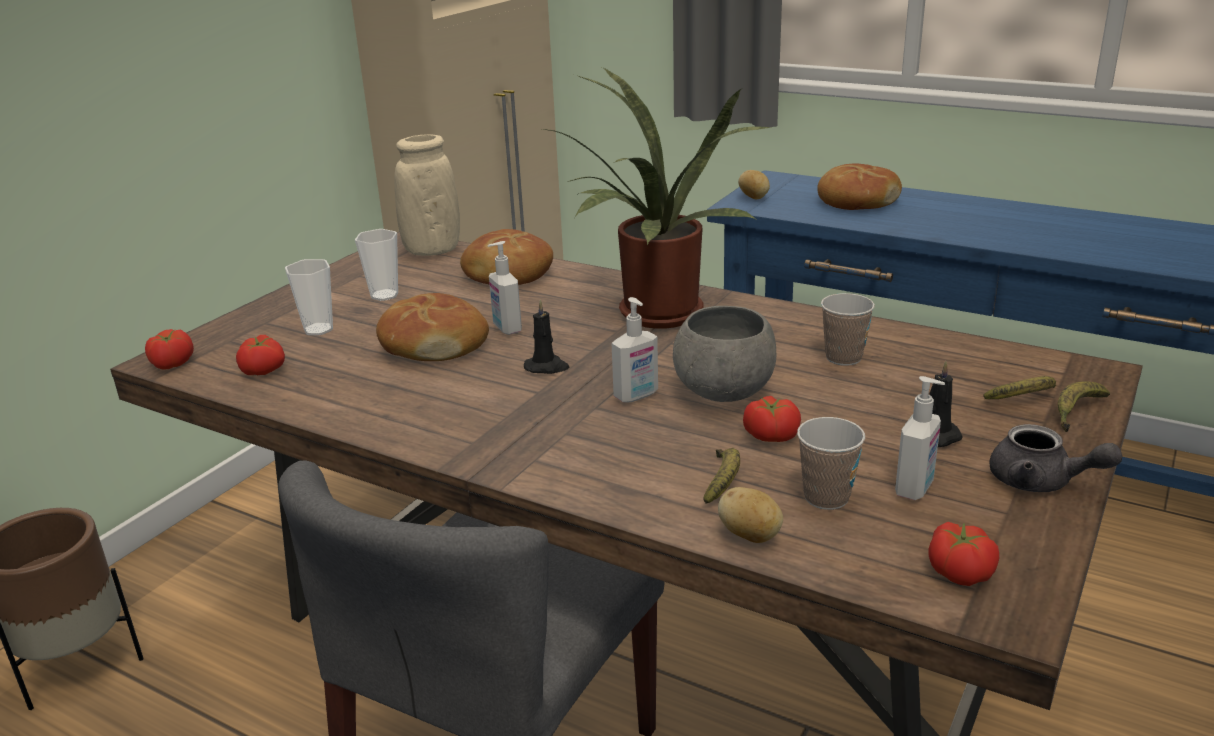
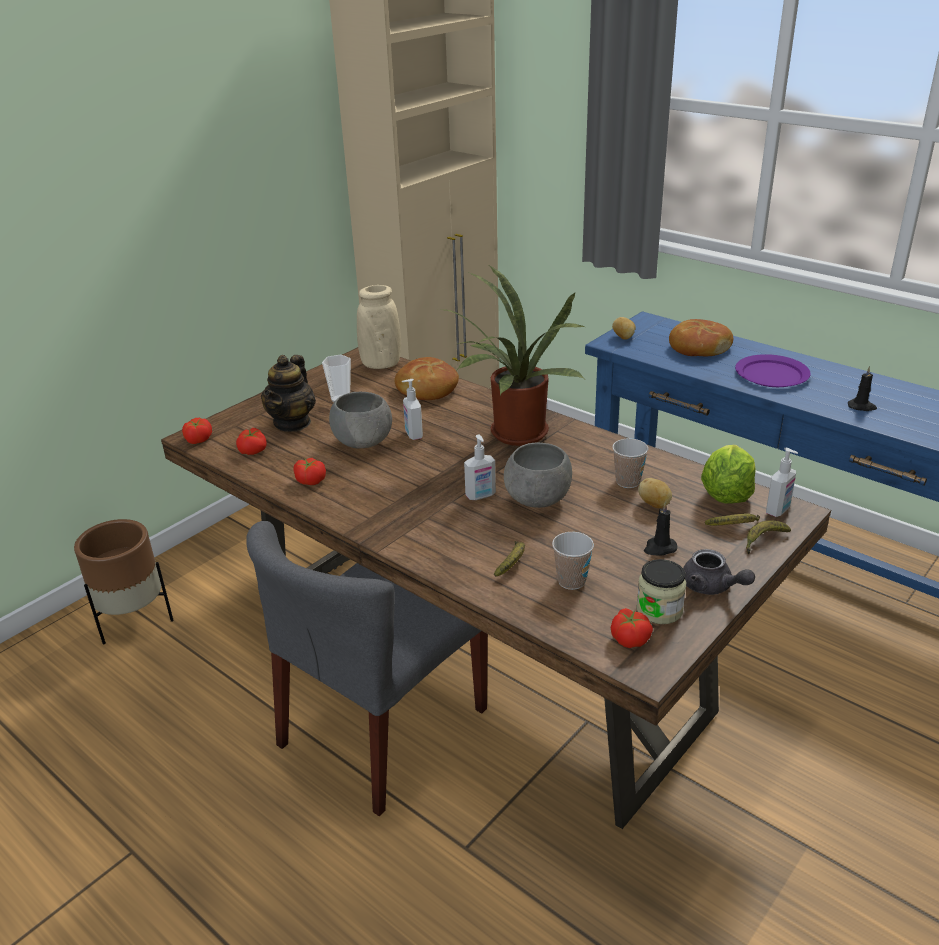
camera: 10 degrees right, 5 degrees up
(318, 329) = (292, 423): cup -> teapot
(433, 344) = (363, 442): bread -> grey bowl
(547, 367) = (430, 468): black candle -> black candle (862, 407)
(750, 536) = (514, 601): potato -> potato (654, 504)
(771, 435) = (555, 534): tomato -> tomato (311, 480)
(915, 489) = (629, 582): soap dispenser -> soap dispenser (778, 510)
(966, 221) = (771, 374): none -> purple plate
(982, 523) = (659, 610): none -> jar
(989, 360) = (726, 494): none -> lettuce

